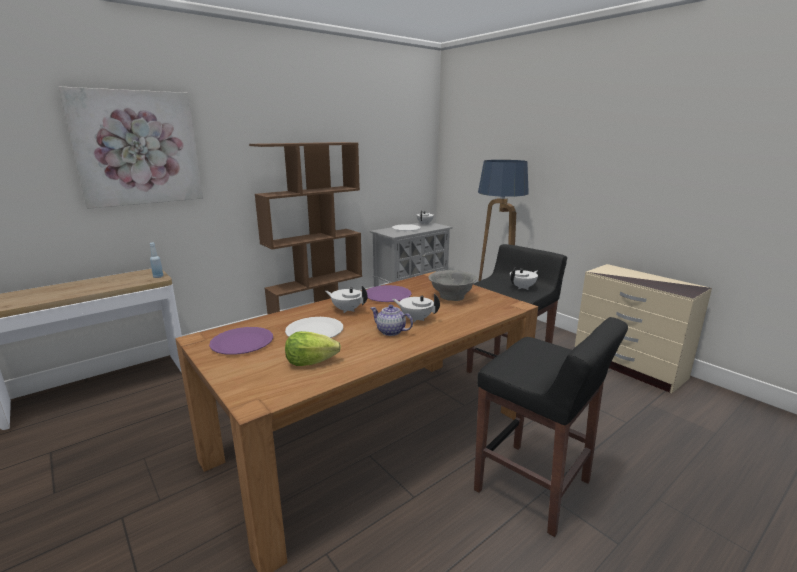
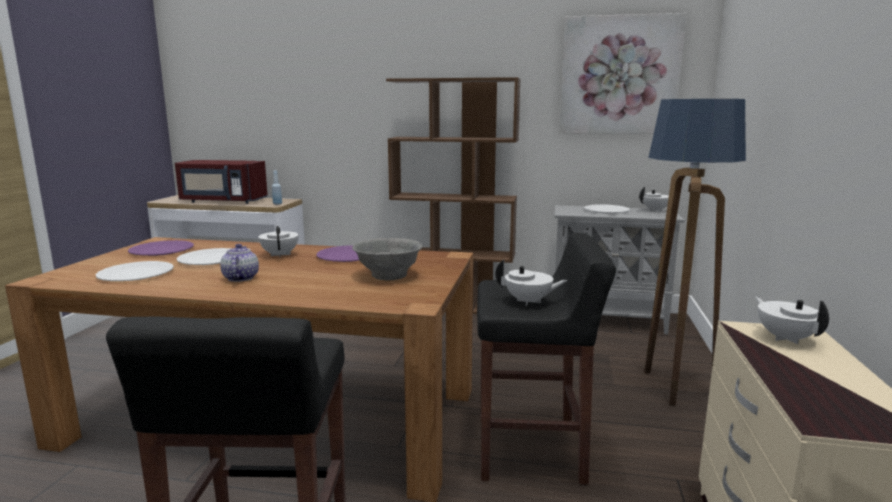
camera: 50 degrees right, 5 degrees down
(78, 289) = (222, 201): none -> red microwave
(138, 148) = (297, 84): picture -> picture (619, 75)
(310, 362) = (136, 273): lettuce -> white plate
(416, 319) = (290, 278): white teapot -> white teapot (785, 338)

